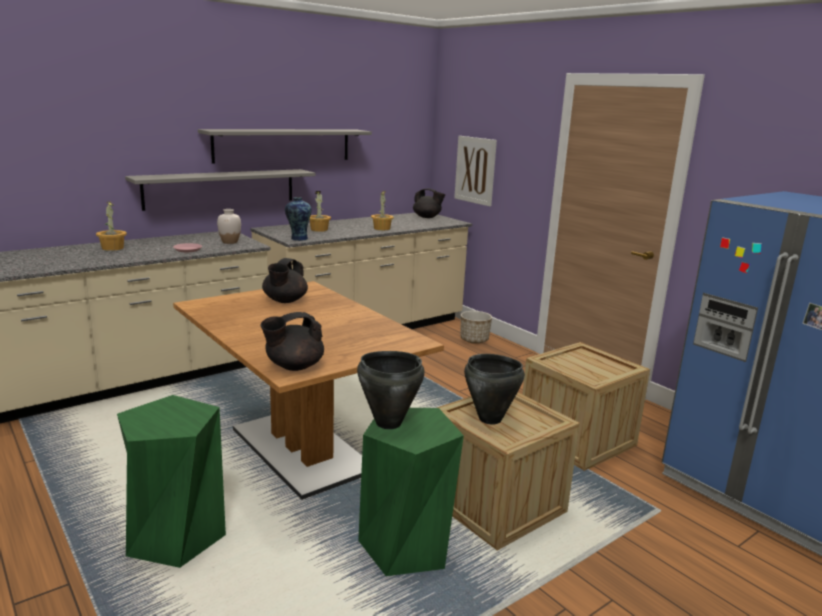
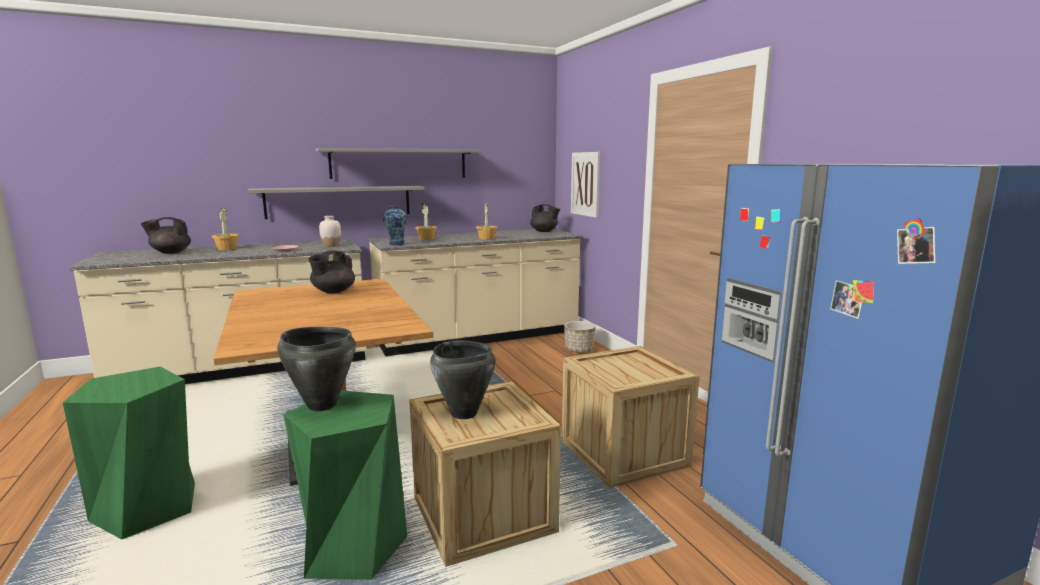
camera: 15 degrees right, 5 degrees down
(293, 366) = (255, 342): black teapot -> black teapot (170, 252)

